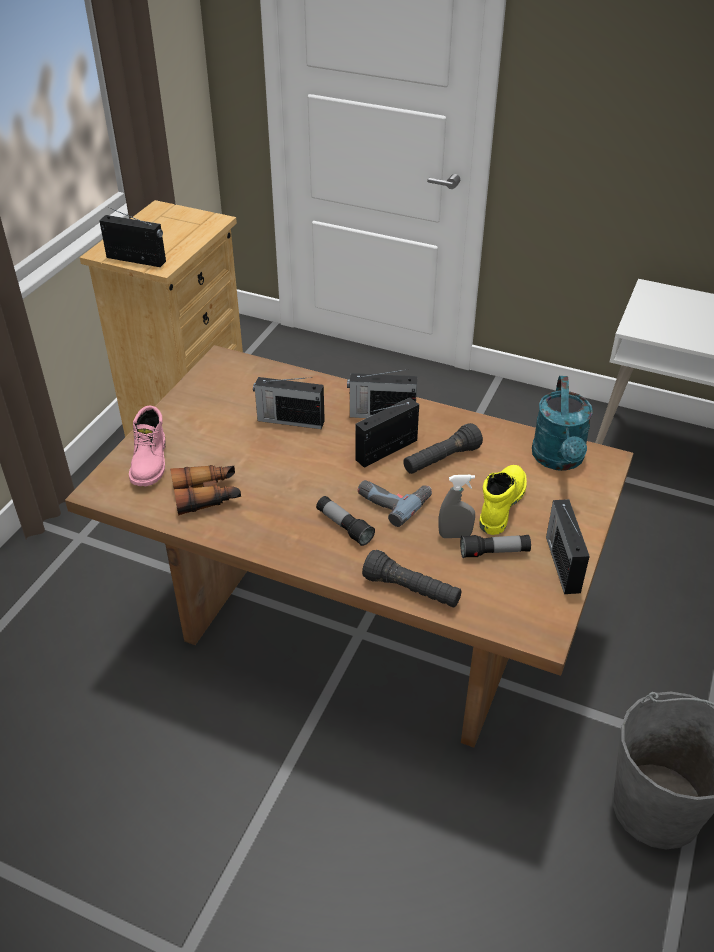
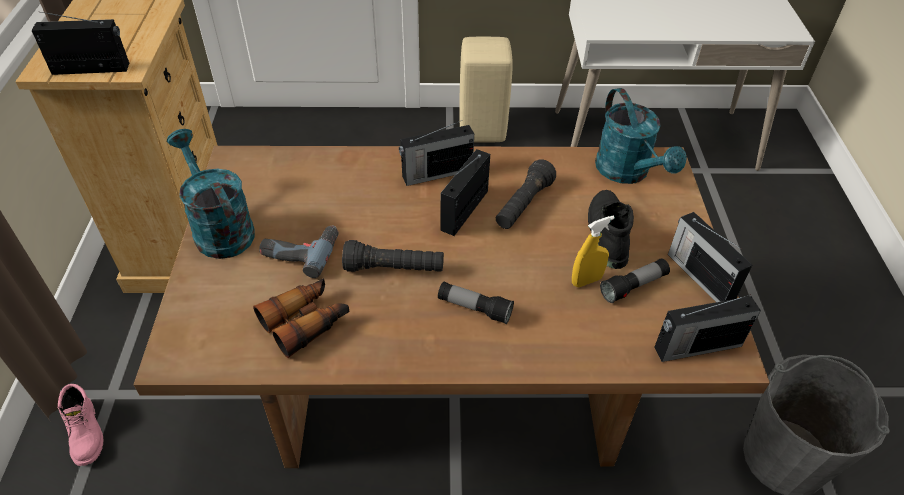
camera: 25 degrees left, 5 degrees up
(151, 463) = (217, 303): pink boot -> pink boot (87, 433)
(182, 409) = (219, 228): none -> turquoise watering can
(289, 420) = (346, 207): radio -> radio (696, 346)
(393, 500) = (505, 262): power drill -> power drill (301, 250)
(411, 590) = (584, 356): black flashlight -> black flashlight (394, 269)
(455, 535) = (586, 280): grey spray bottle -> yellow spray bottle
(500, 504) = (606, 233): yellow boot -> black boot
(521, 407) = (483, 130): none -> beige stool

